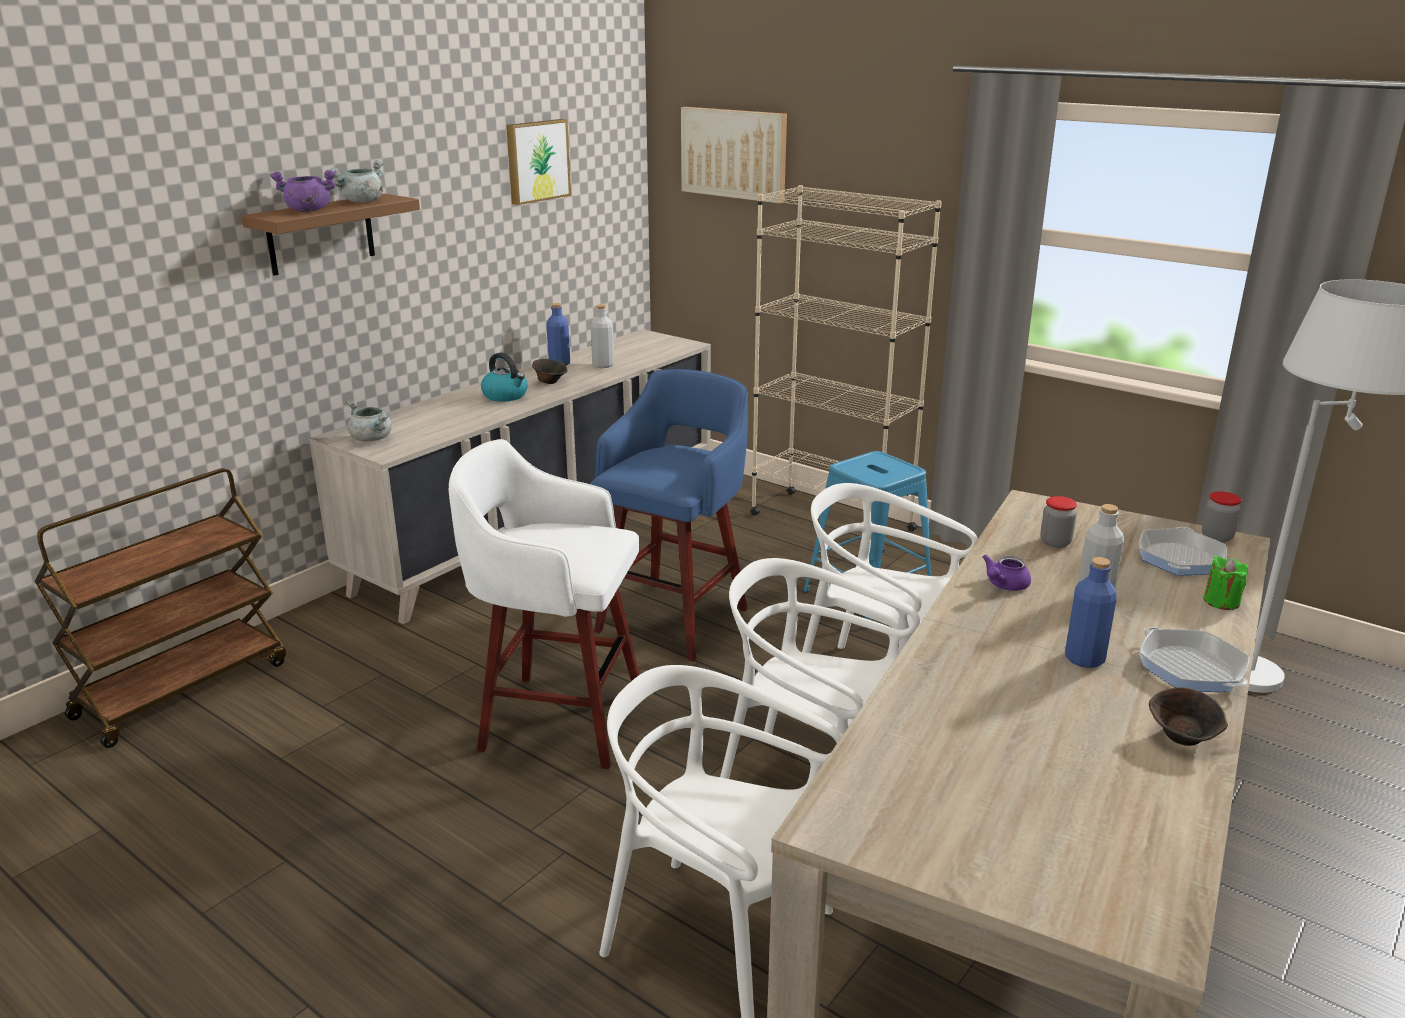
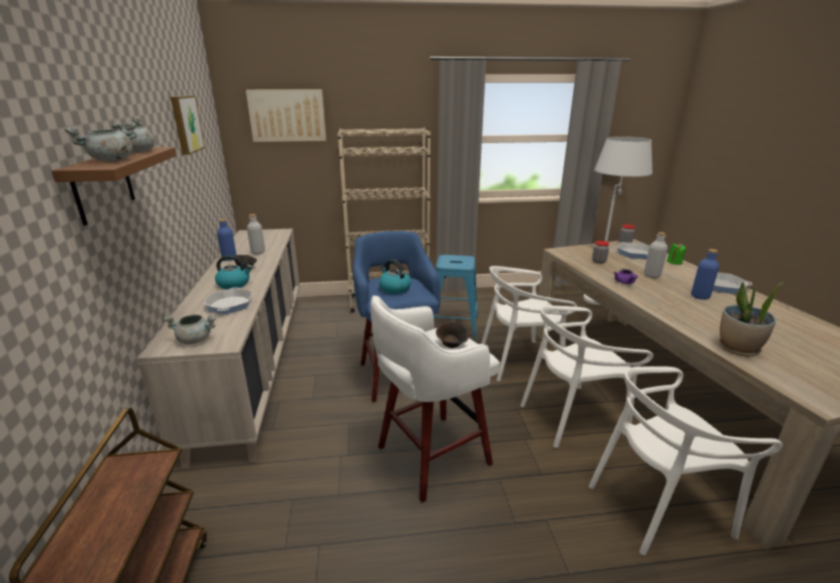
camera: 45 degrees left, 0 degrees up
(307, 210) = (111, 160): purple cooking pot -> grey cooking pot
(459, 416) = (230, 304): none -> frying pan
(659, 464) = (394, 288): none -> kettle
(908, 730) = (738, 348): none -> potted plant
(1183, 739) = (774, 308): brown bowl -> brown bowl (452, 345)

